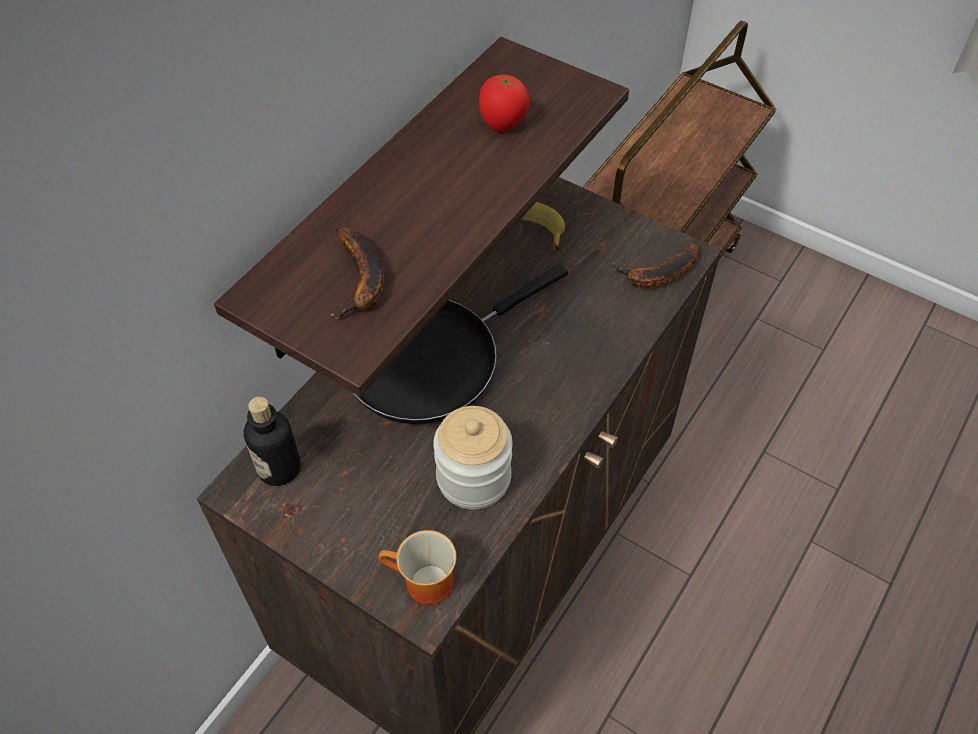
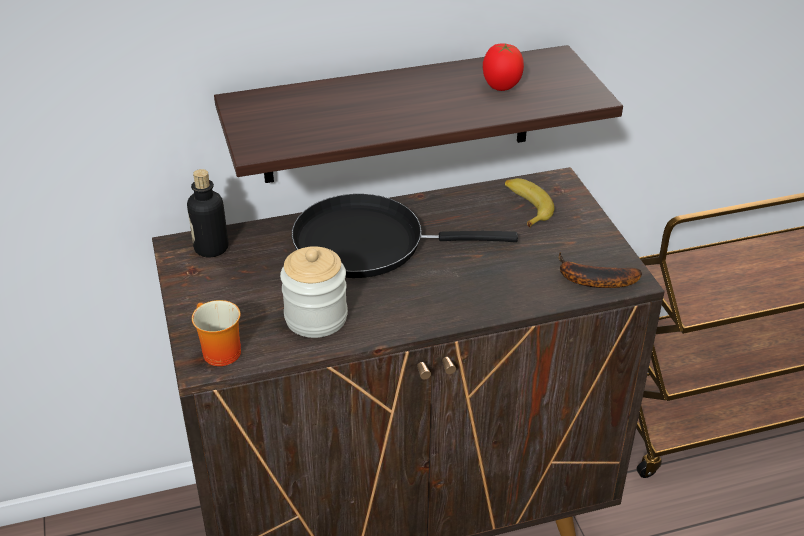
camera: 40 degrees right, 15 degrees down
(362, 281) = (305, 121): banana -> none

